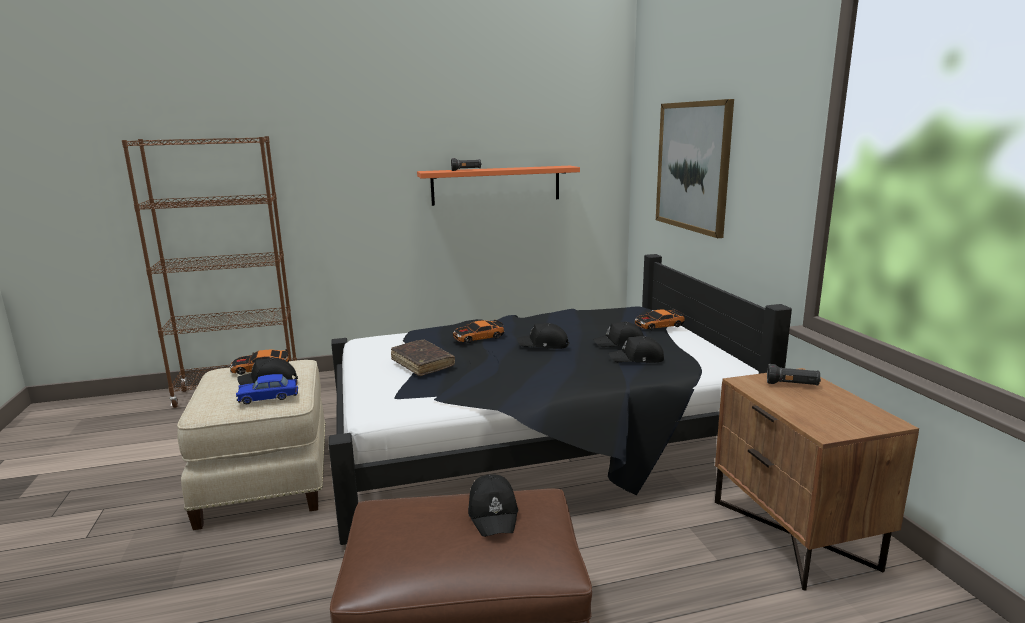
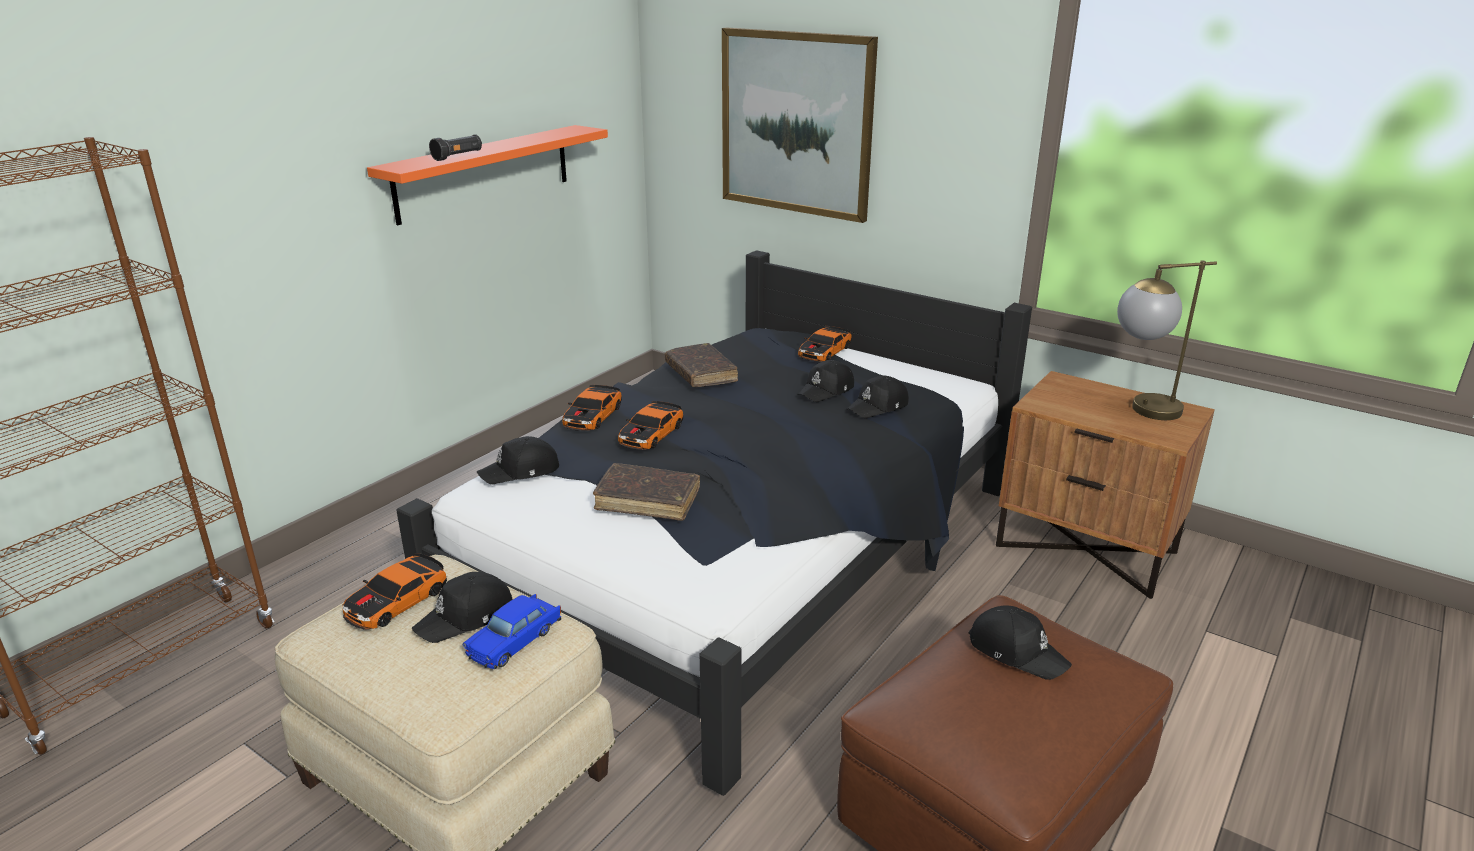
camera: 40 degrees left, 10 degrees up
(468, 323) = (592, 416): none -> toy car
(544, 345) = (755, 420): black cap -> black cap (521, 471)
(559, 318) = (701, 374): none -> brown book
(792, 385) = (1075, 394): black flashlight -> none
(833, 409) = (1141, 412): none -> table lamp

